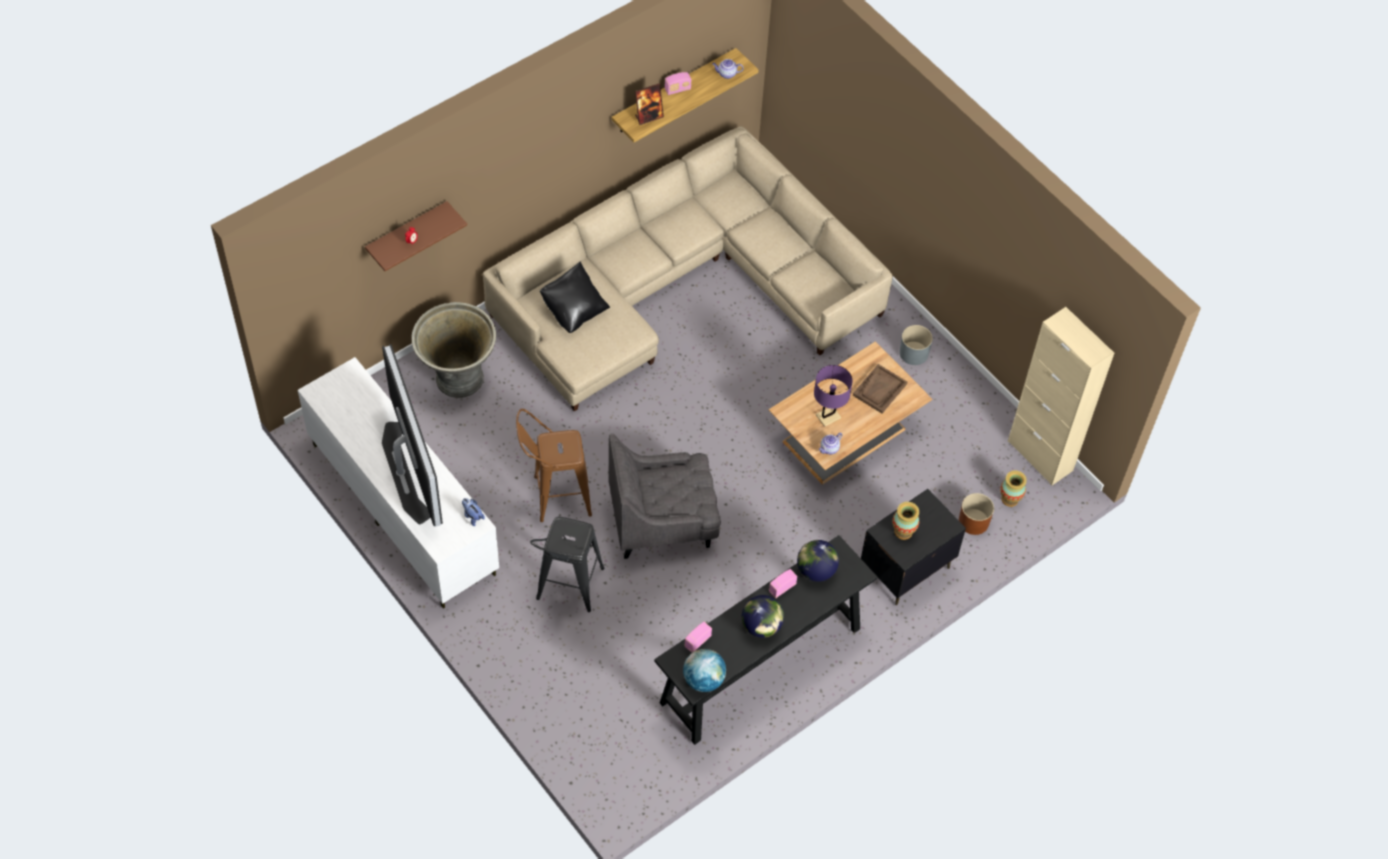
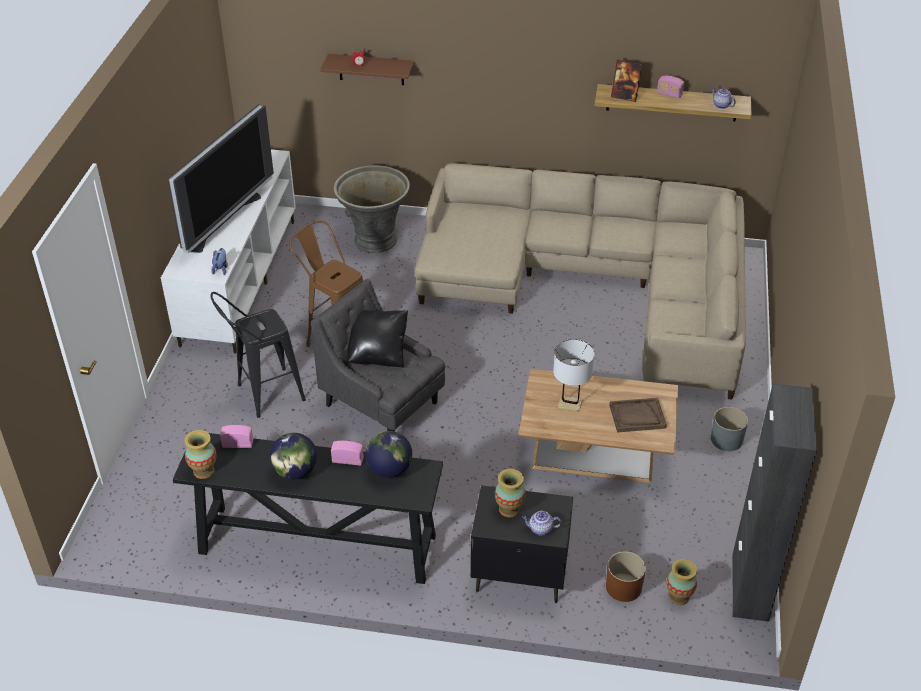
camera: 50 degrees right, 15 degrees down
(574, 310) = (476, 228): black pillow -> black pillow (378, 353)
(703, 679) = (204, 470): globe -> vase
(828, 416) = (570, 404): purple table lamp -> white table lamp
(829, 449) = (541, 424): teapot -> teapot (540, 529)
(1040, 456) = (750, 587): beige cabinet -> black cabinet

